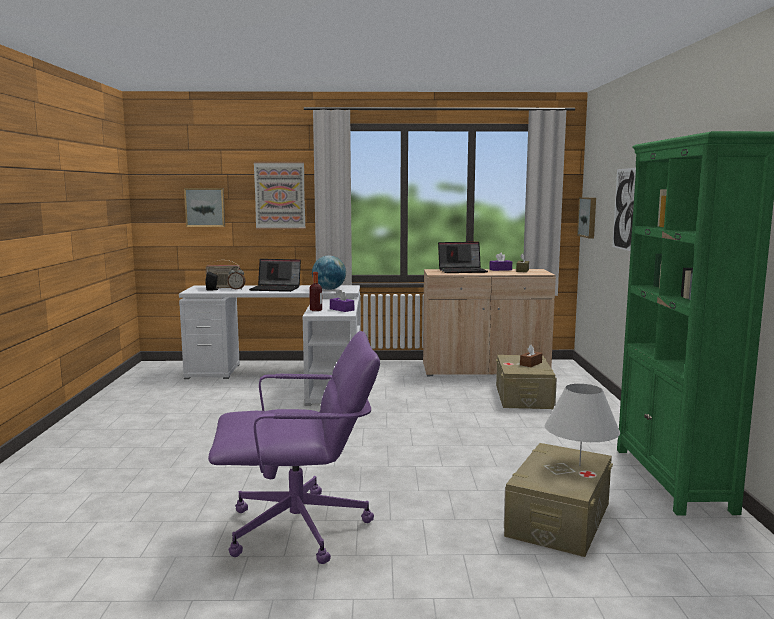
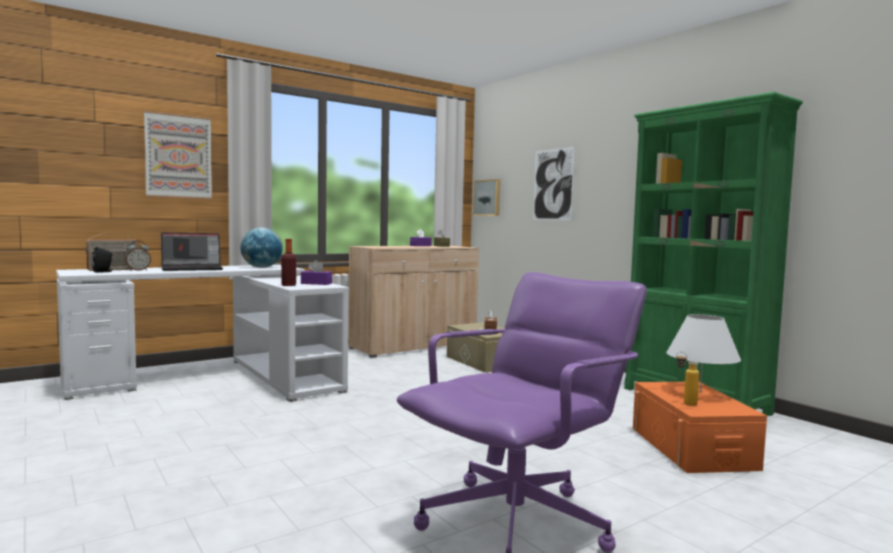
camera: 35 degrees left, 5 degrees down
(205, 207) = (69, 163): picture -> none
(463, 271) = (392, 246): laptop -> none
(533, 471) = (685, 402): none -> bottle
(559, 519) = (692, 448): beige storage box -> orange storage box

